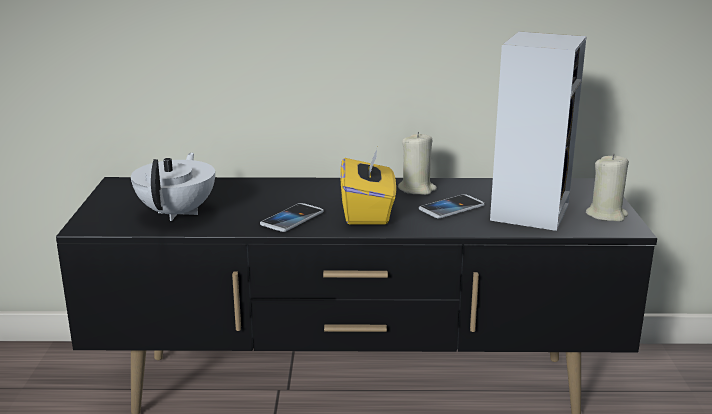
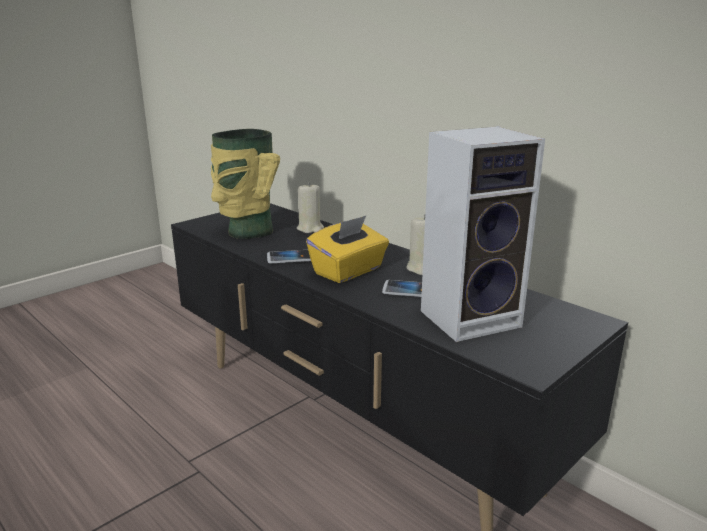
camera: 45 degrees right, 0 degrees up
(178, 212) = (248, 232): white teapot -> vase
(606, 215) = (538, 350): beige candle -> beige candle (310, 229)

